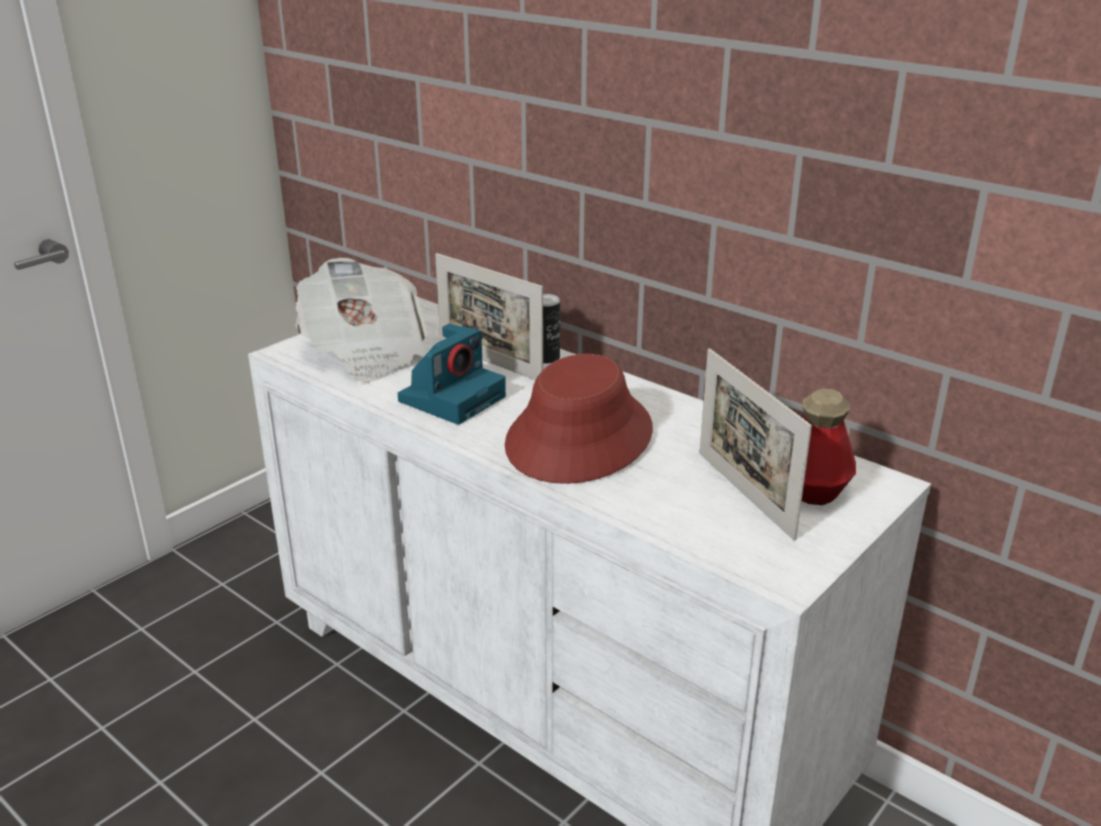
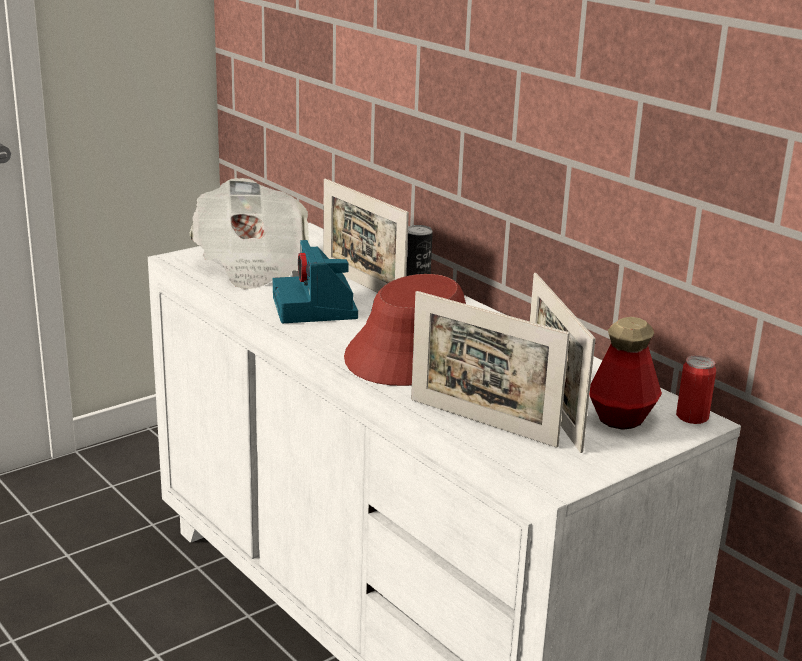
camera: 10 degrees right, 5 degrees down
(452, 397) = (316, 308): camera -> camera turned 120 degrees clockwise
(680, 517) = (482, 422): none -> picture frame
(881, 480) = (692, 417): none -> can

